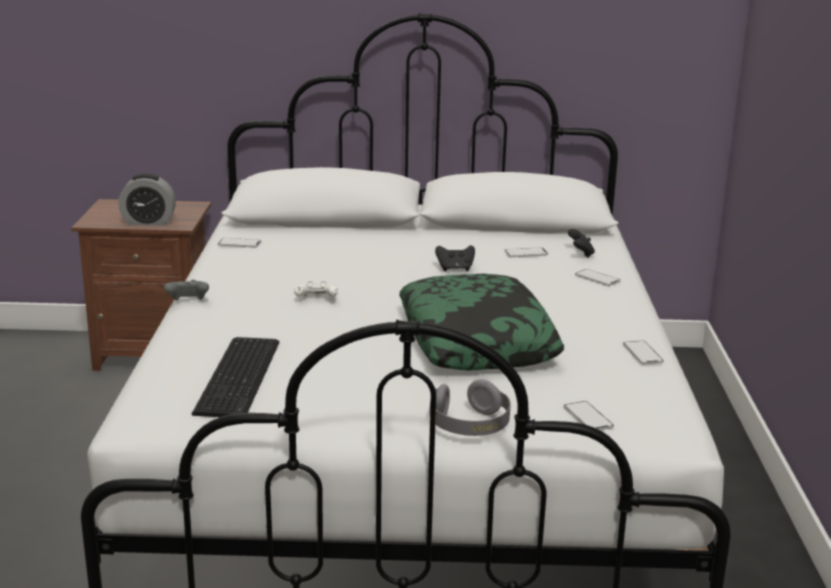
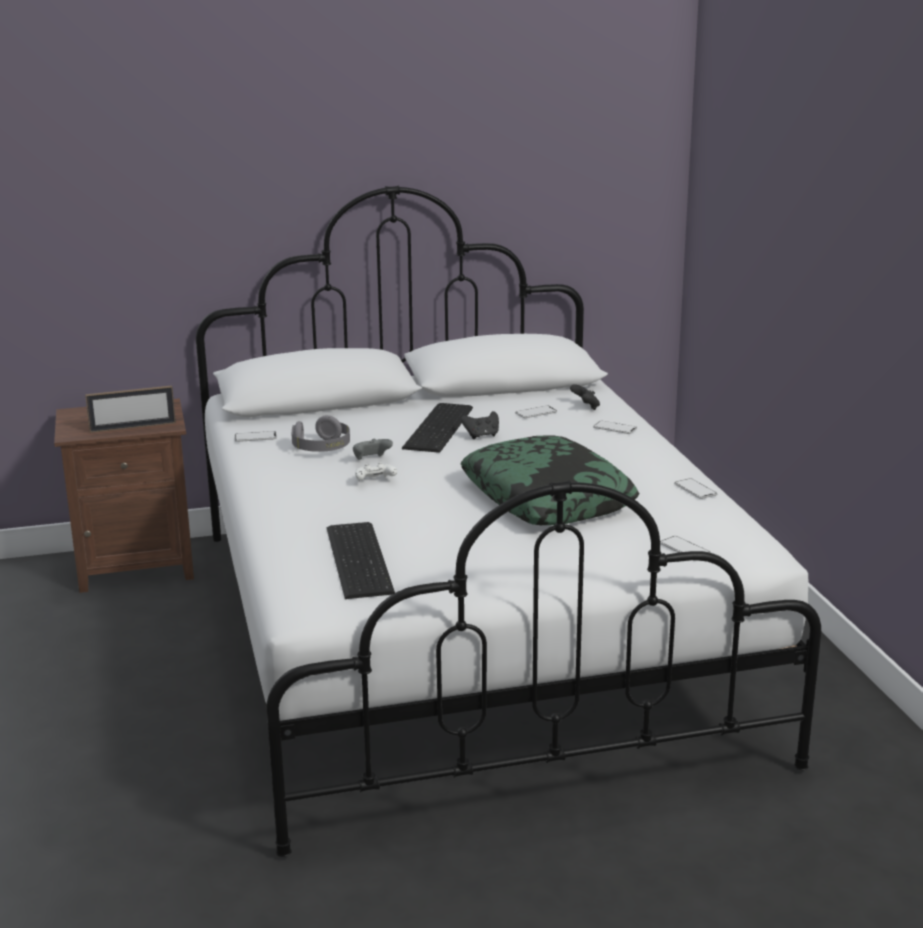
camera: 15 degrees left, 0 degrees up
(148, 222) = (133, 427): alarm clock -> picture frame
(188, 302) = (253, 500): grey game controller -> grey game controller (371, 460)
(421, 256) = (441, 427): none -> keyboard
(470, 426) = (592, 570): grey headphones -> grey headphones (322, 448)

